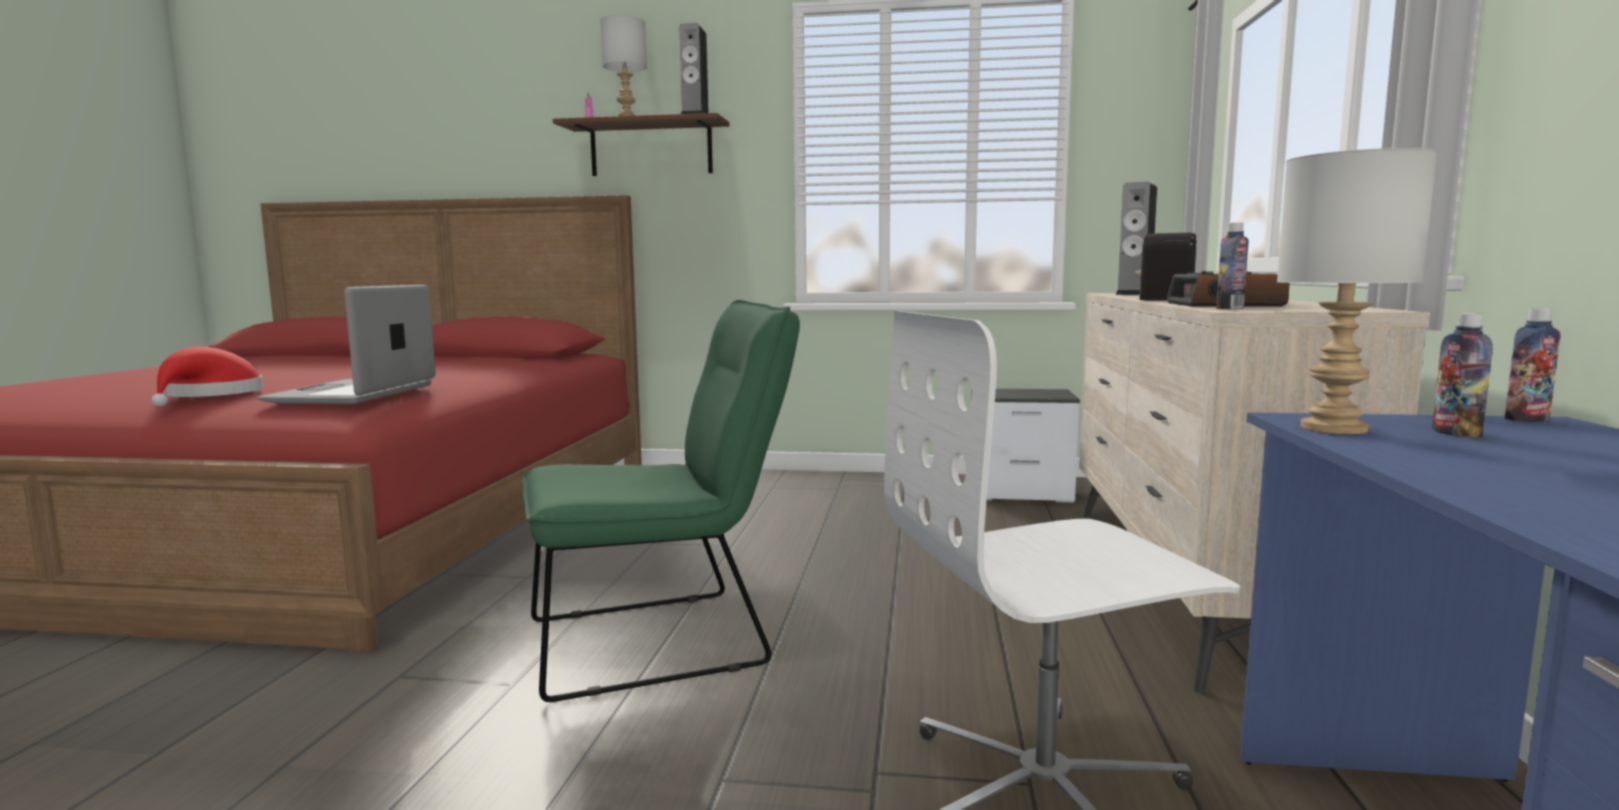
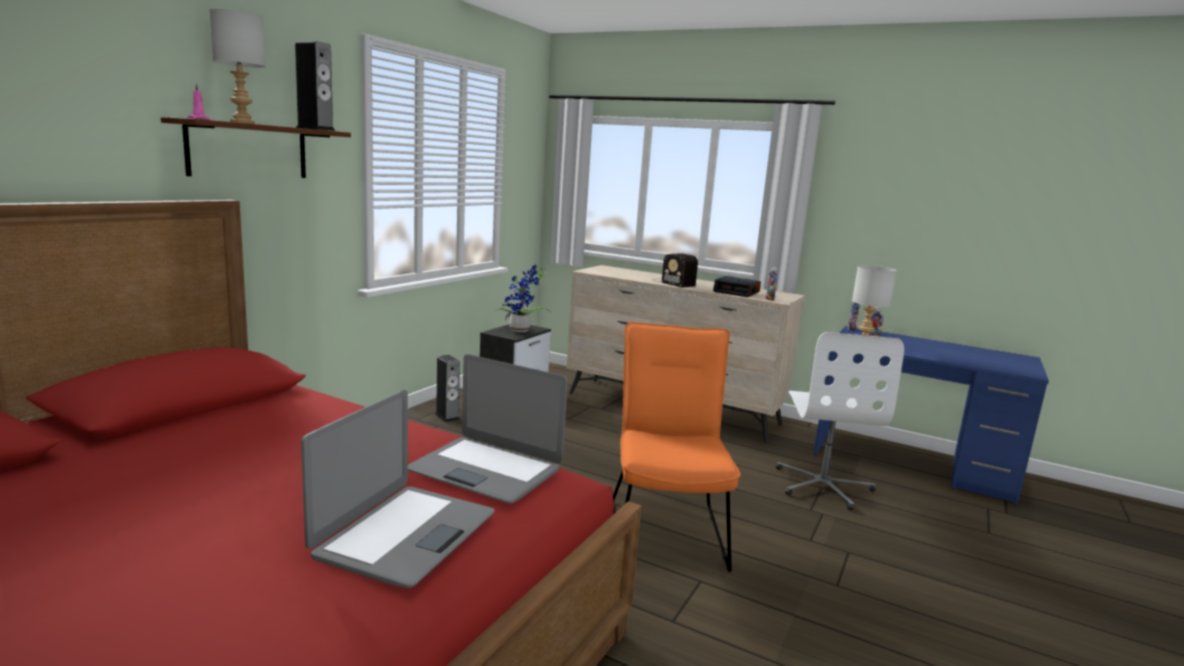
camera: 70 degrees left, 5 degrees up
(210, 396) = (405, 535): red hat -> laptop
(665, 639) = (665, 528): green chair -> orange chair
(1025, 394) = (521, 331): none -> potted plant
(1134, 294) = (608, 273): speaker -> speaker (447, 416)

